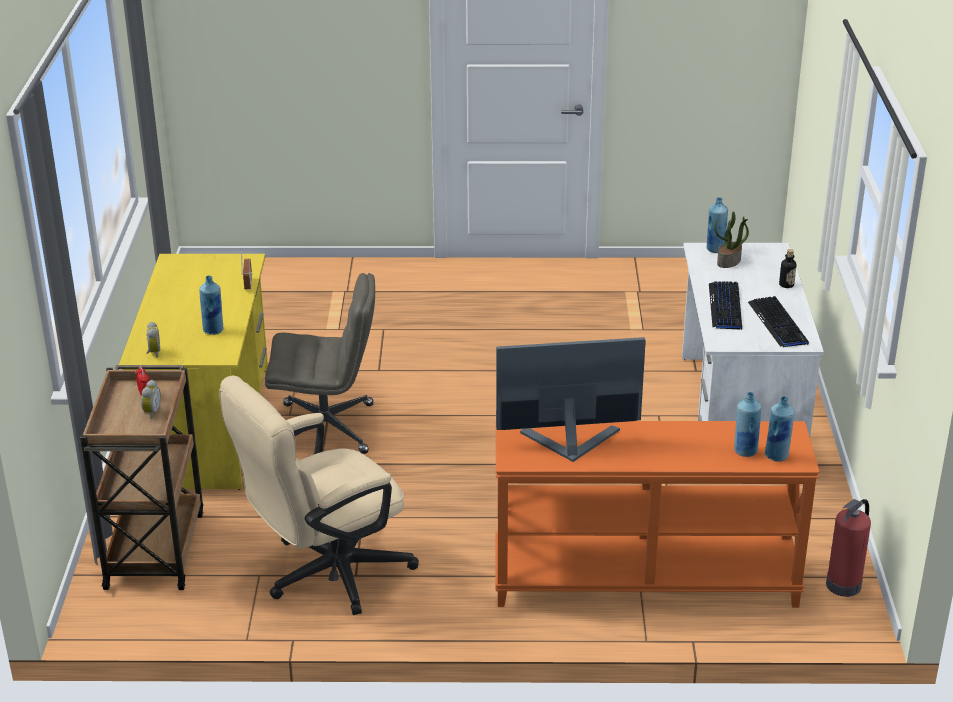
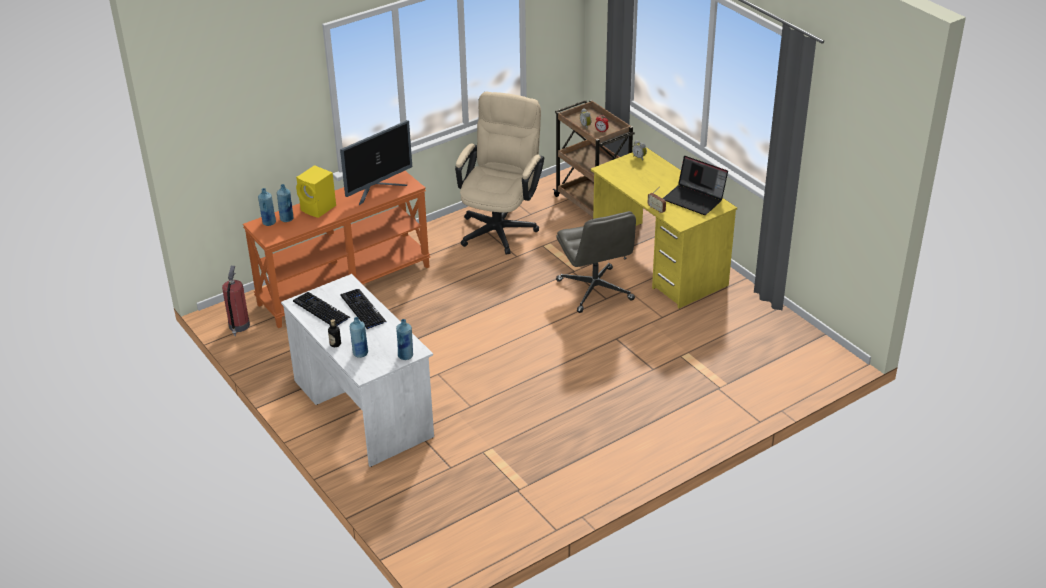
camera: 145 degrees right, 5 degrees up
(186, 278) = (695, 199): none -> laptop
(213, 330) = (630, 179): blue bottle -> blue bottle (360, 353)
(327, 428) = (595, 291): grey office chair -> grey office chair turned 75 degrees counterclockwise
(684, 448) = (319, 208): none -> yellow speaker
(729, 262) = (388, 348): potted plant -> none

